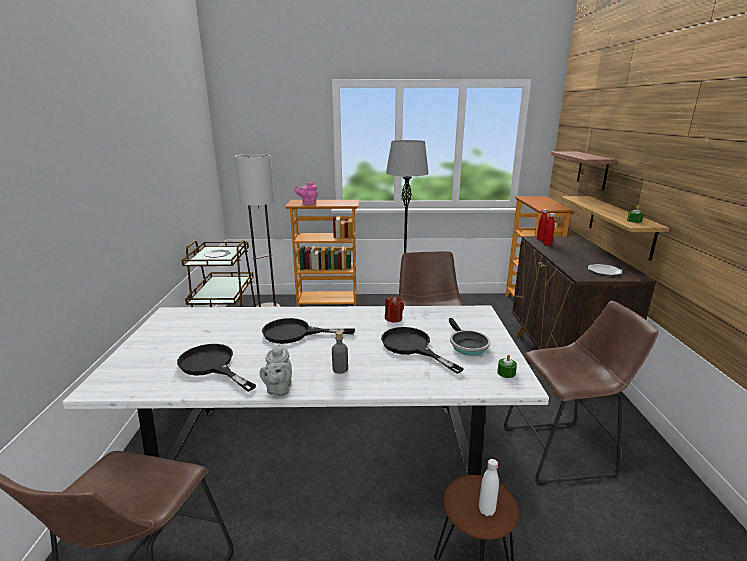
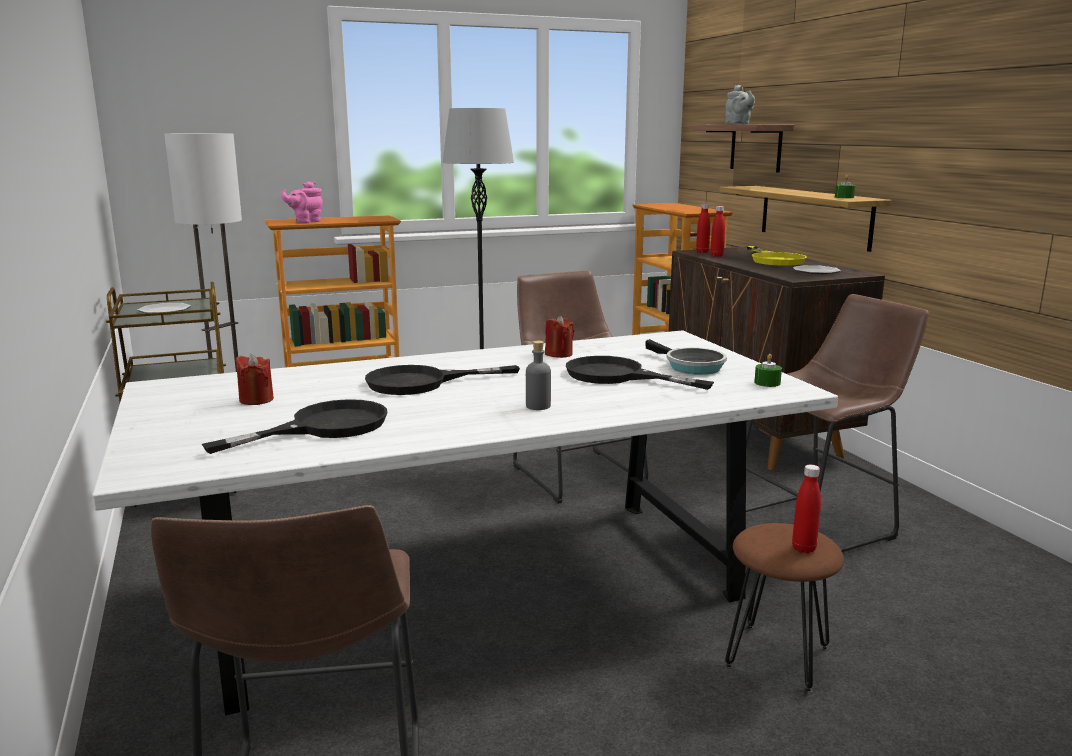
camera: 20 degrees left, 5 degrees down
(202, 334) = (256, 400): none -> red candle
(212, 366) = (324, 427): black frying pan -> black frying pan turned 120 degrees clockwise
(278, 389) = (468, 434): grey teapot -> grey teapot (738, 124)
(486, 510) = (803, 548): white bottle -> red bottle
(584, 253) = (774, 260): none -> yellow frying pan

